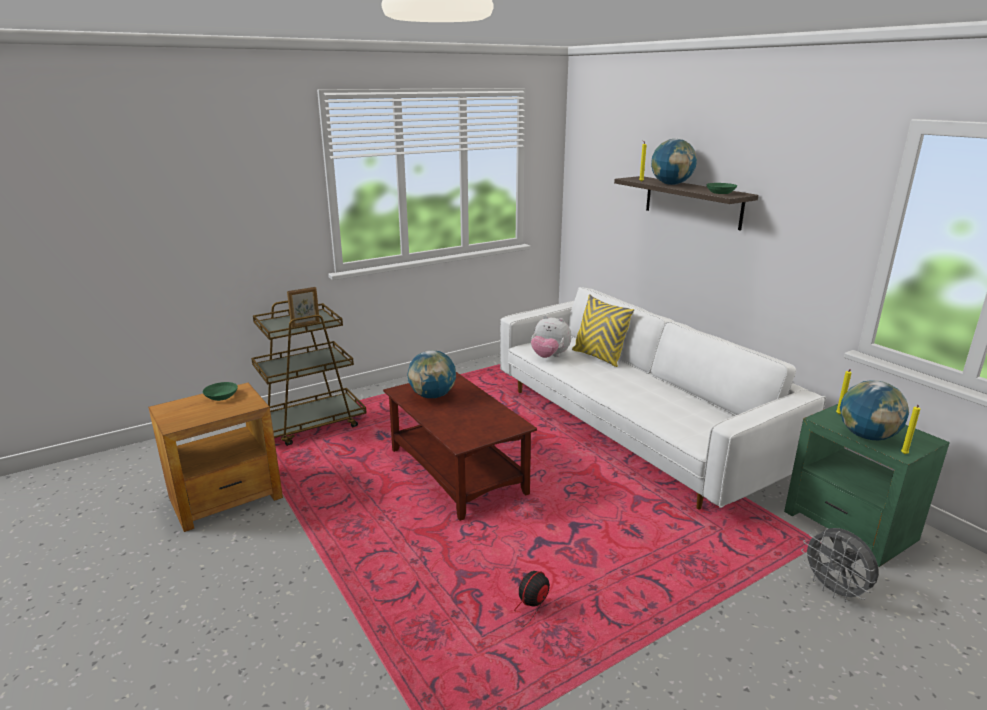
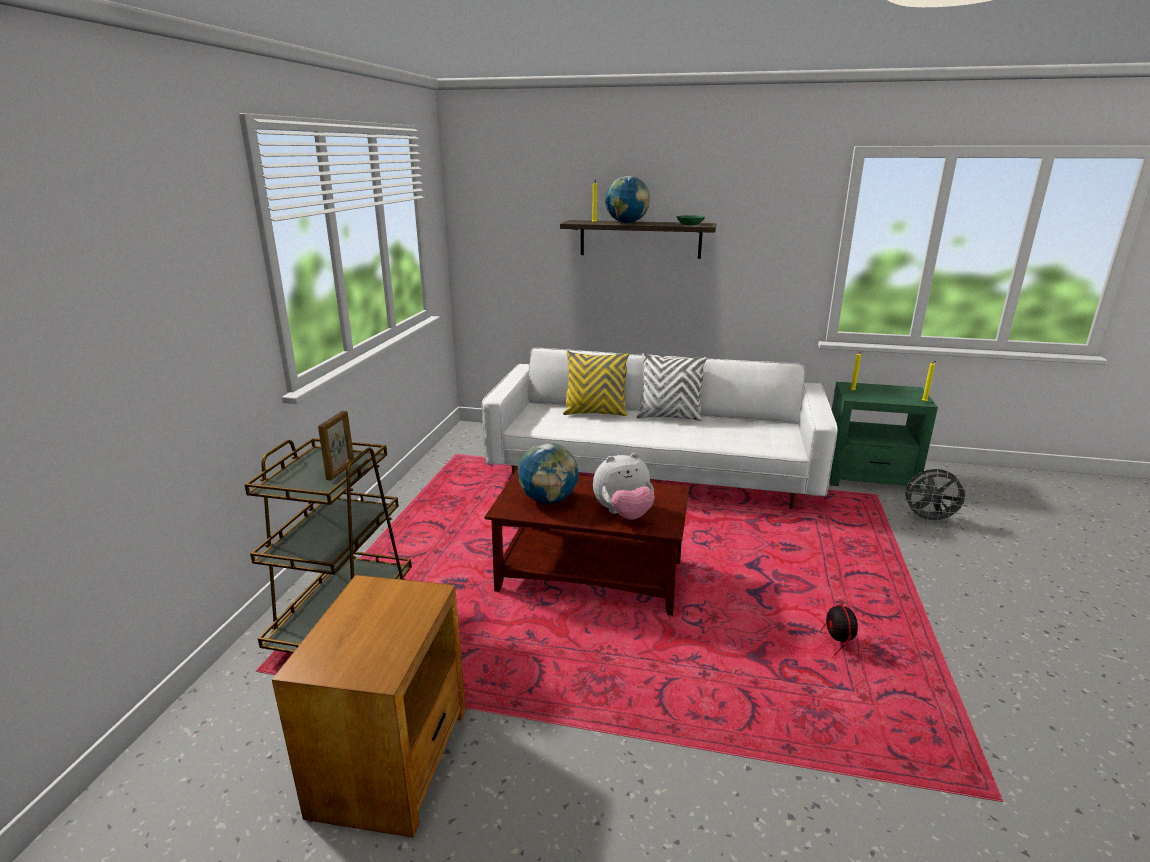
camera: 45 degrees left, 0 degrees up
(222, 396) = (360, 606): green bowl -> none
(549, 356) = (557, 427): plush toy -> plush toy (623, 514)
(652, 380) = (669, 417): none -> white pillow
(867, 436) = (891, 398): globe -> none

